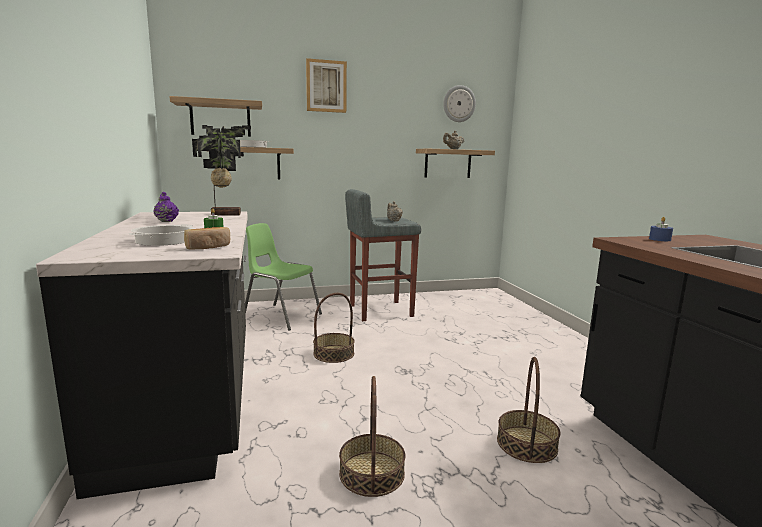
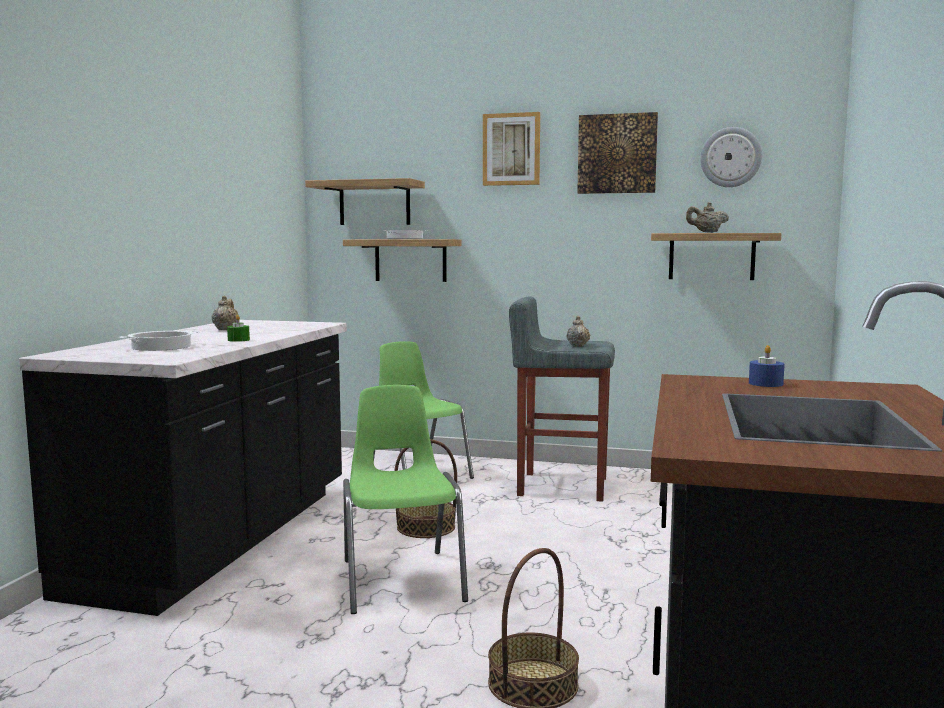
camera: 30 degrees right, 5 degrees down
(166, 221) = (226, 329): purple teapot -> beige teapot
(208, 247) = (178, 354): bread -> none
(225, 214) = (308, 325): potted plant -> none
(365, 395) = (401, 579): none -> green chair
(371, 473) = (302, 655): basket -> none
(395, 96) = (617, 154): none -> picture

